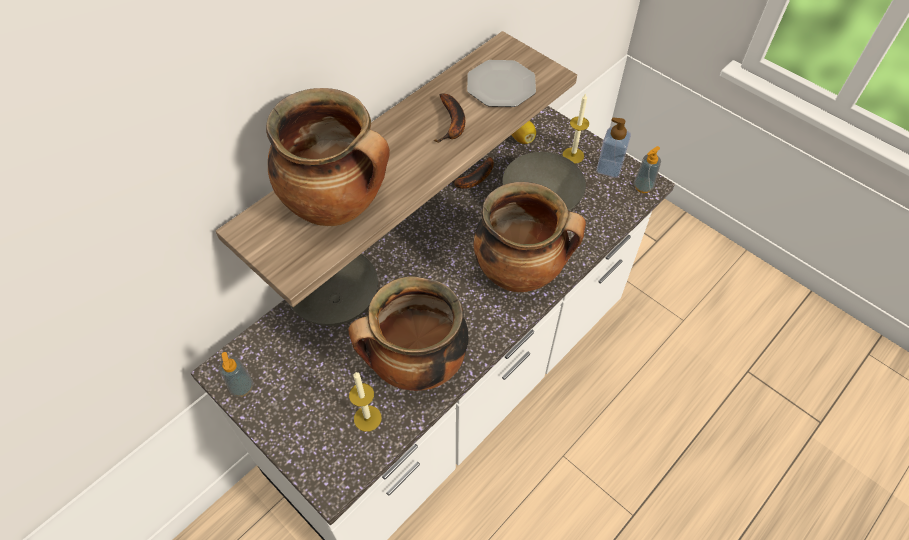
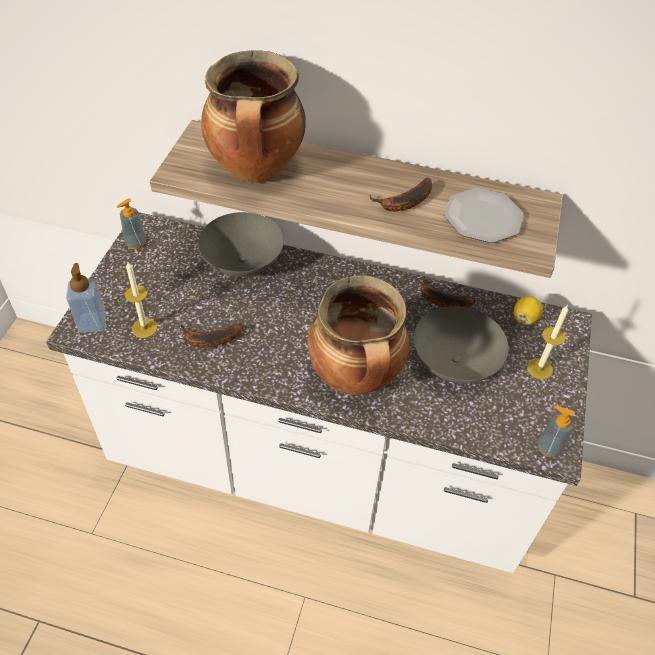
camera: 60 degrees right, 5 degrees down
(416, 367) = (209, 340): cooking pot -> banana
(609, 168) = (548, 407): soap dispenser -> soap dispenser (92, 322)

